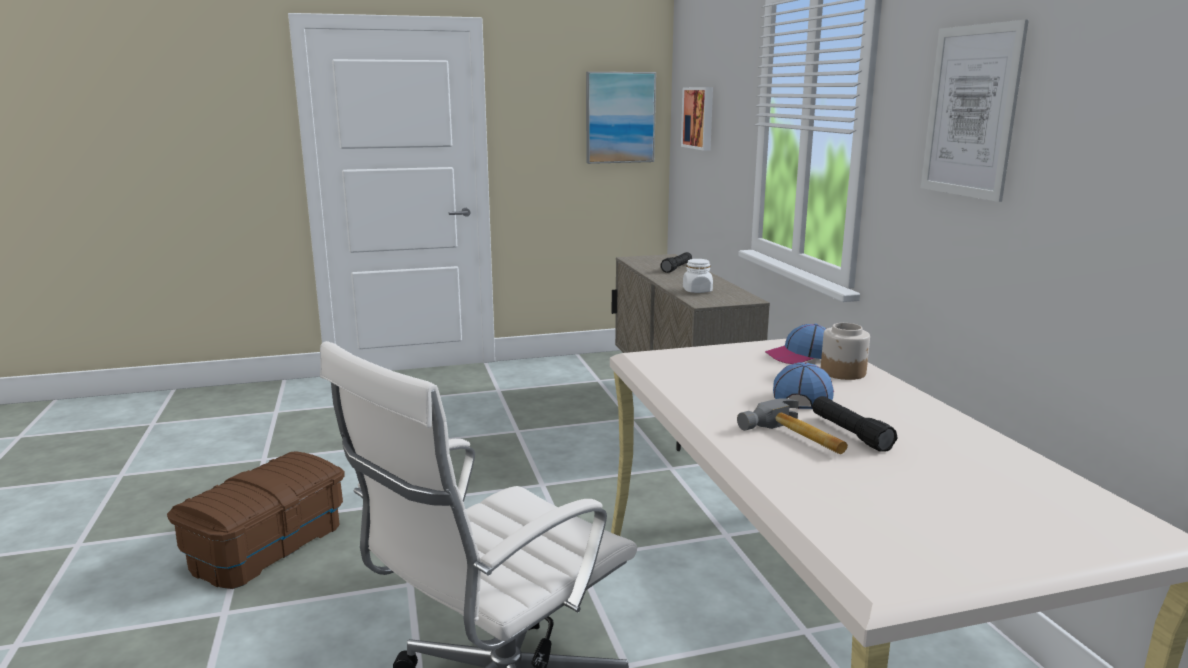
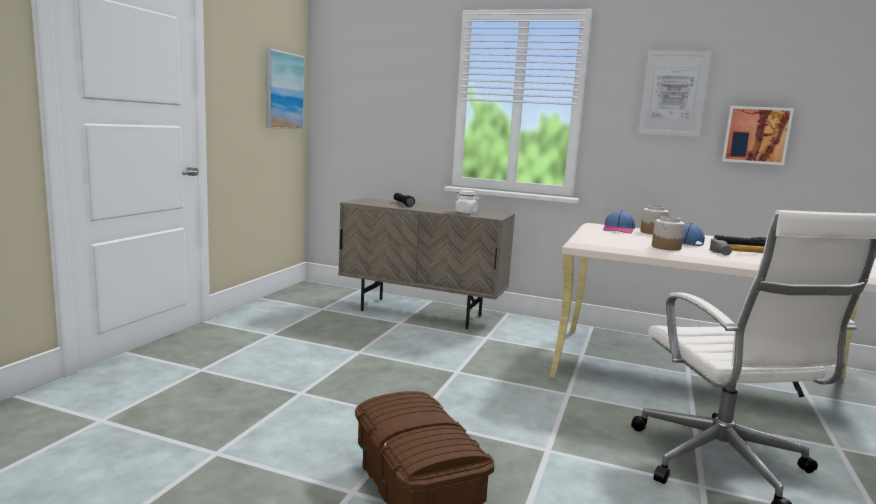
camera: 55 degrees left, 5 degrees down
(699, 118) = (363, 95): picture -> picture (756, 135)
(717, 394) = (666, 247): none -> jar

